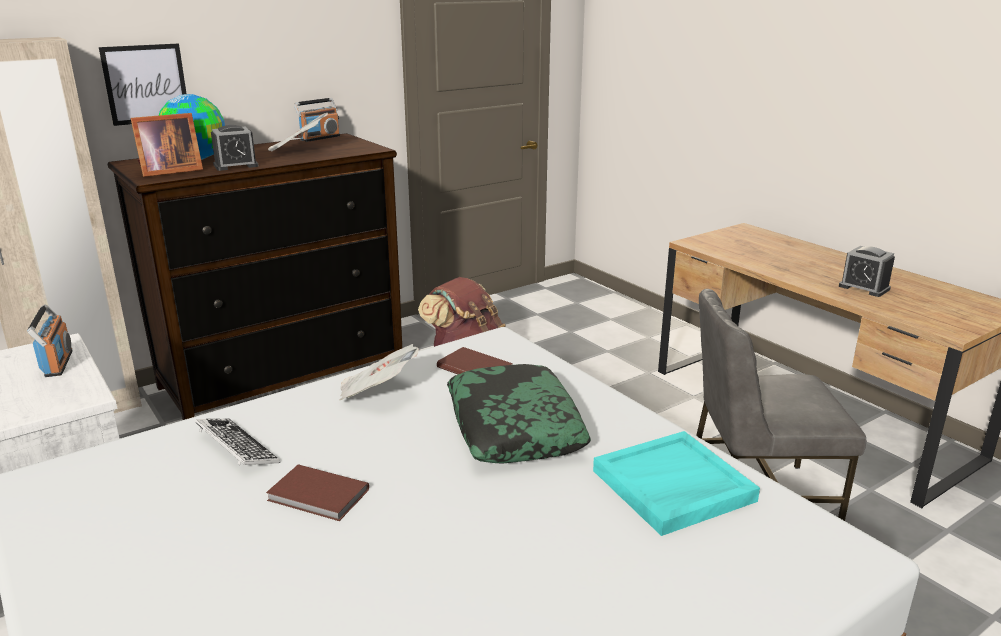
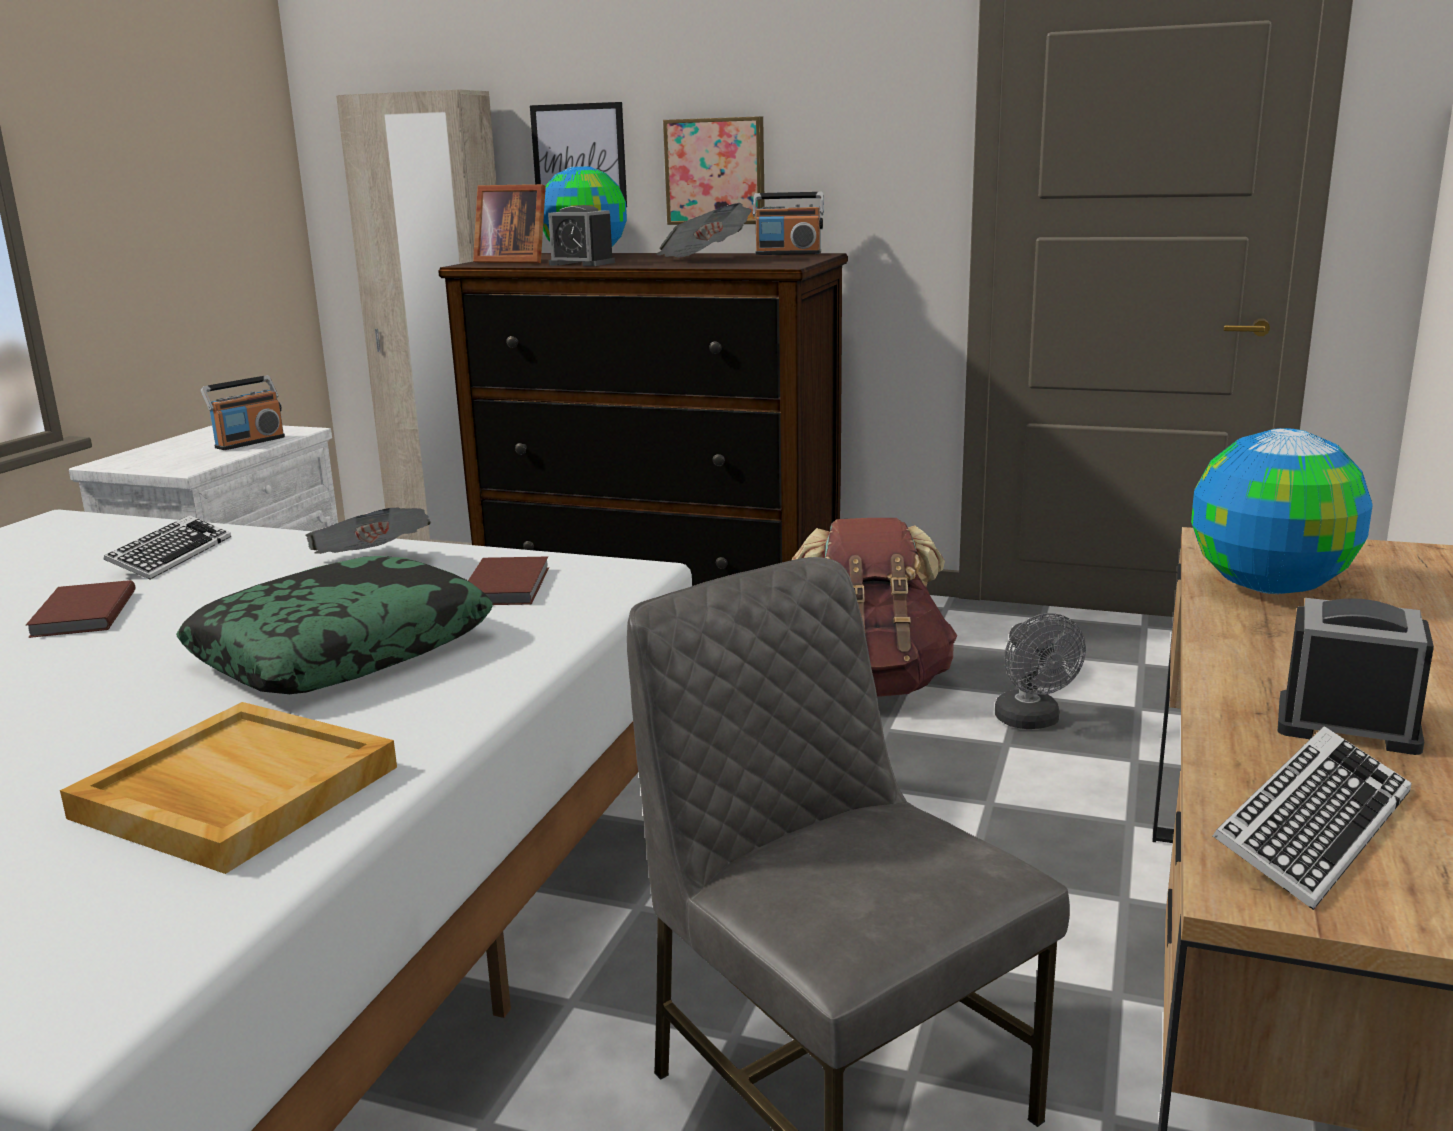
camera: 55 degrees right, 5 degrees down
(253, 88) = (716, 171): none -> picture
(552, 353) = (1032, 722): none -> grey fan
(672, 486) = (233, 792): turquoise tray -> beige tray
(746, 255) = (1268, 588): none -> globe
(864, 287) = (1347, 725): alarm clock -> alarm clock turned 105 degrees clockwise
(925, 314) = (1312, 828): none -> keyboard

